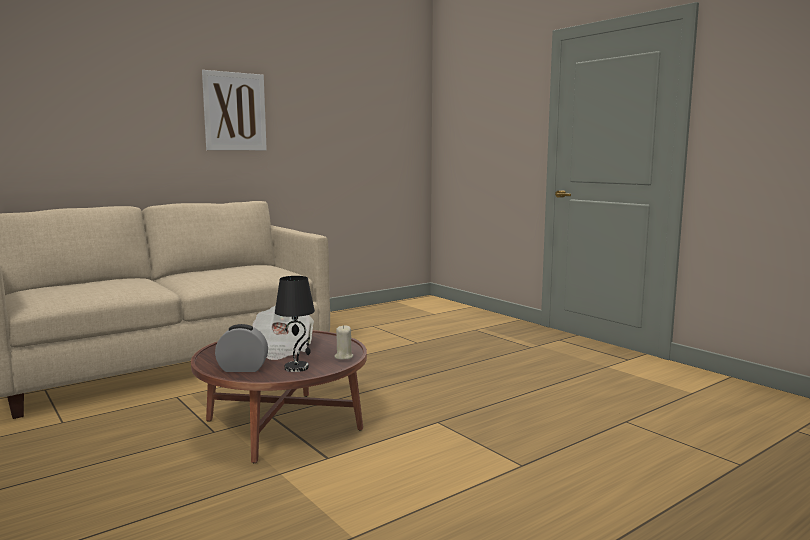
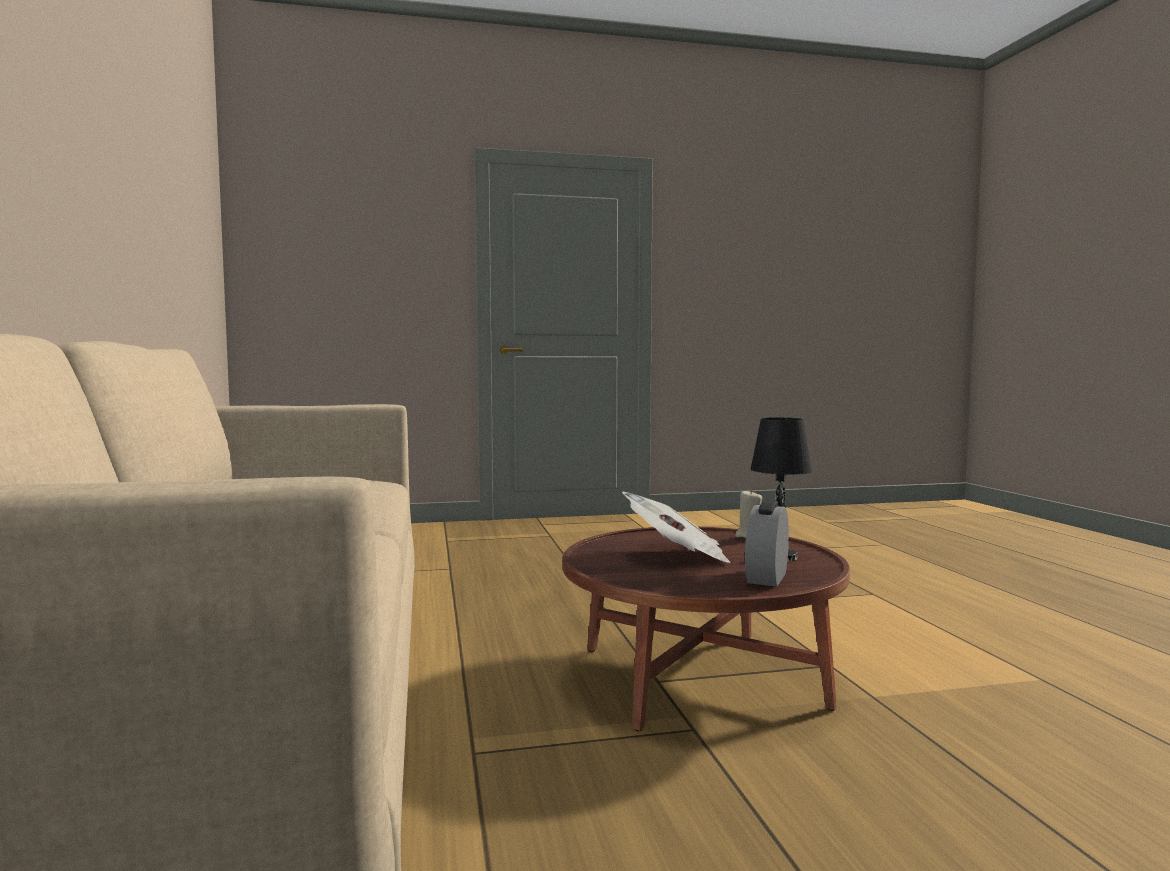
camera: 65 degrees left, 5 degrees down
(234, 111) = (65, 138): picture -> none

